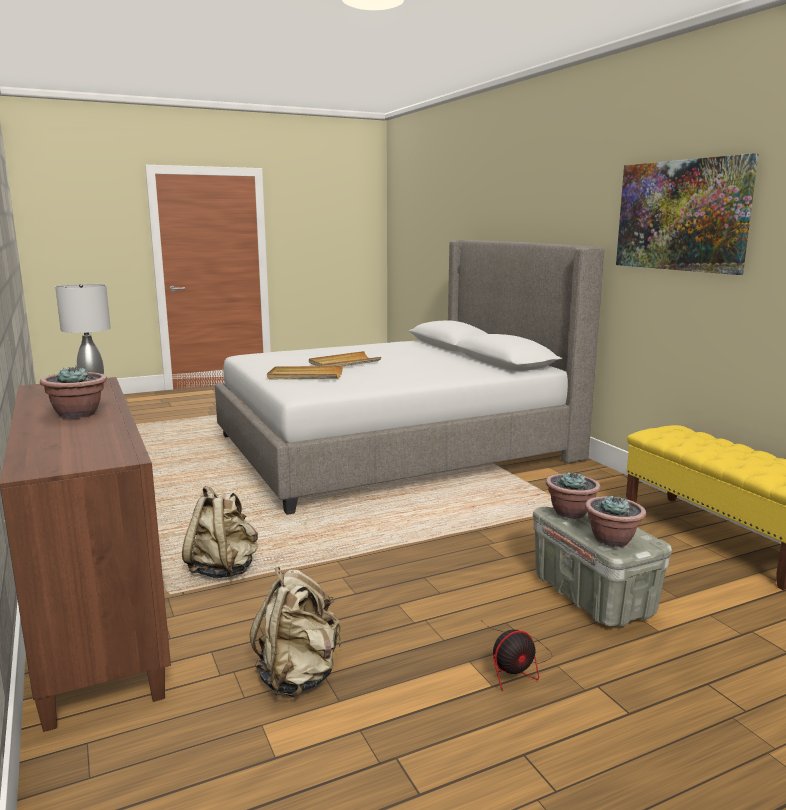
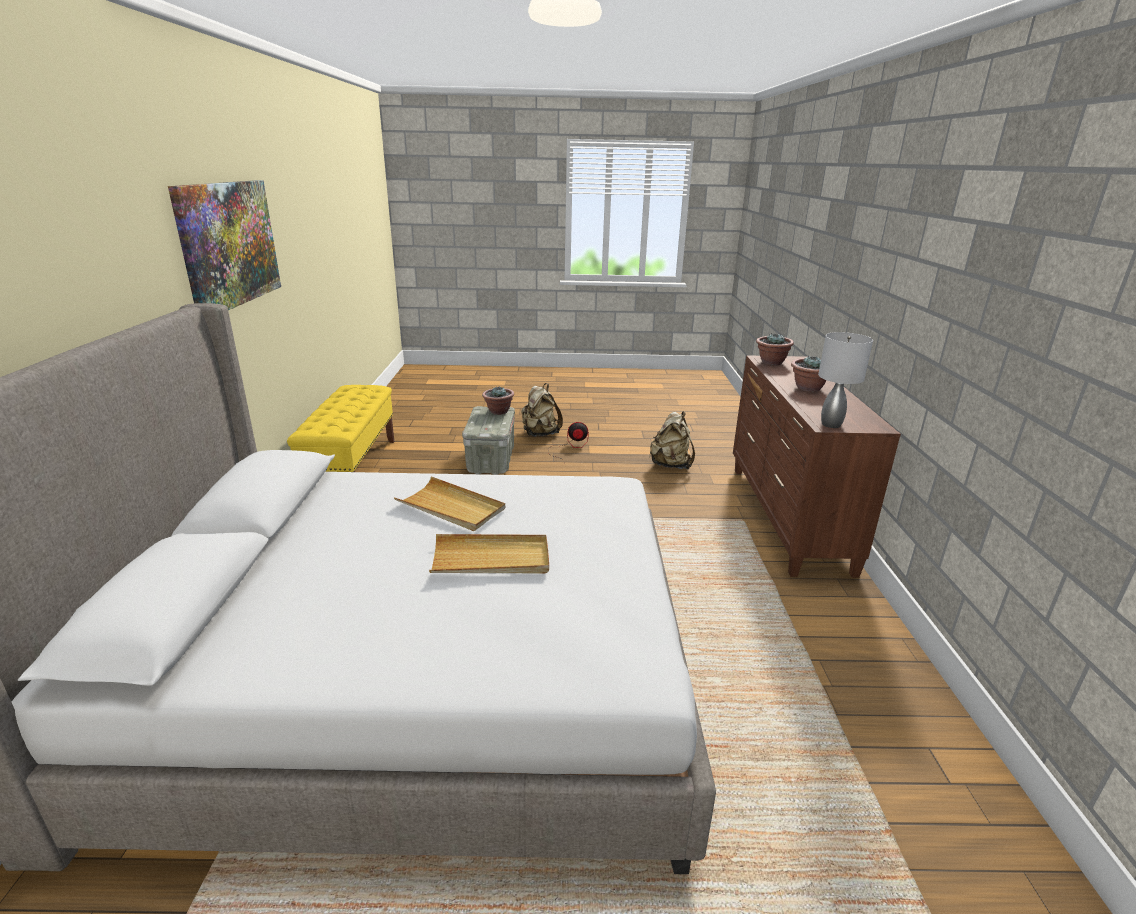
camera: 155 degrees left, 10 degrees up
(224, 569) = (704, 530): beige backpack -> beige backpack (540, 434)
(305, 376) = (585, 526): beige tray -> beige tray (451, 507)
(570, 513) = (491, 426): potted plant -> potted plant (771, 362)

